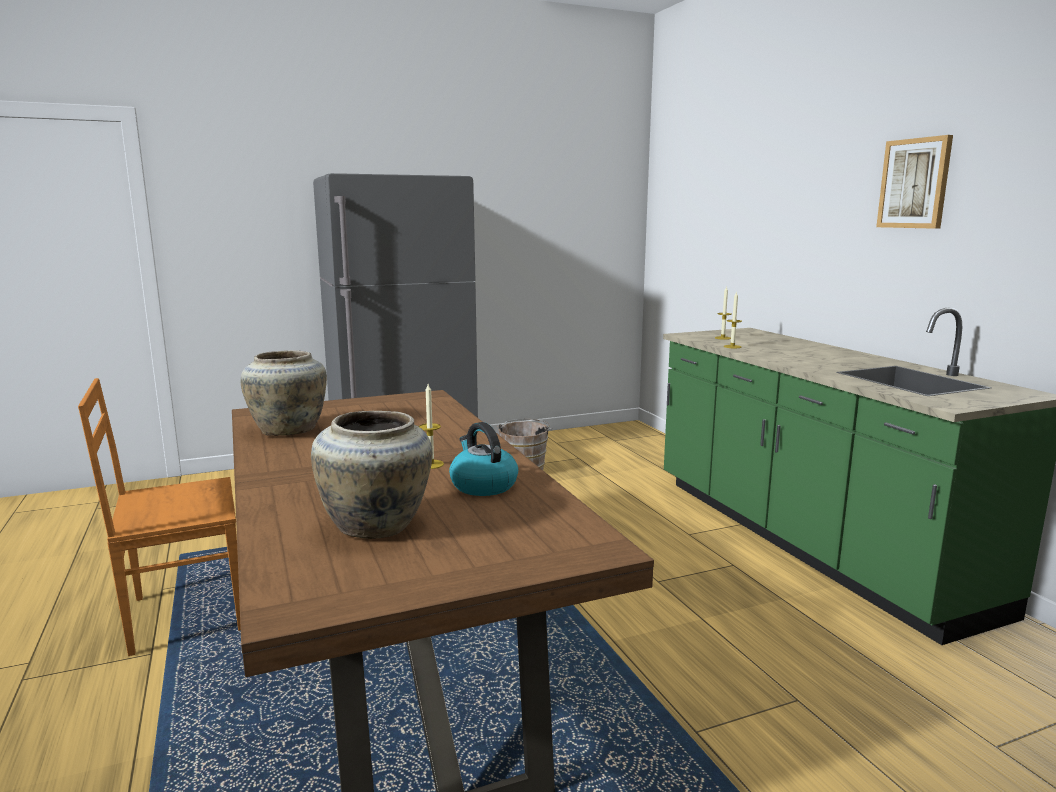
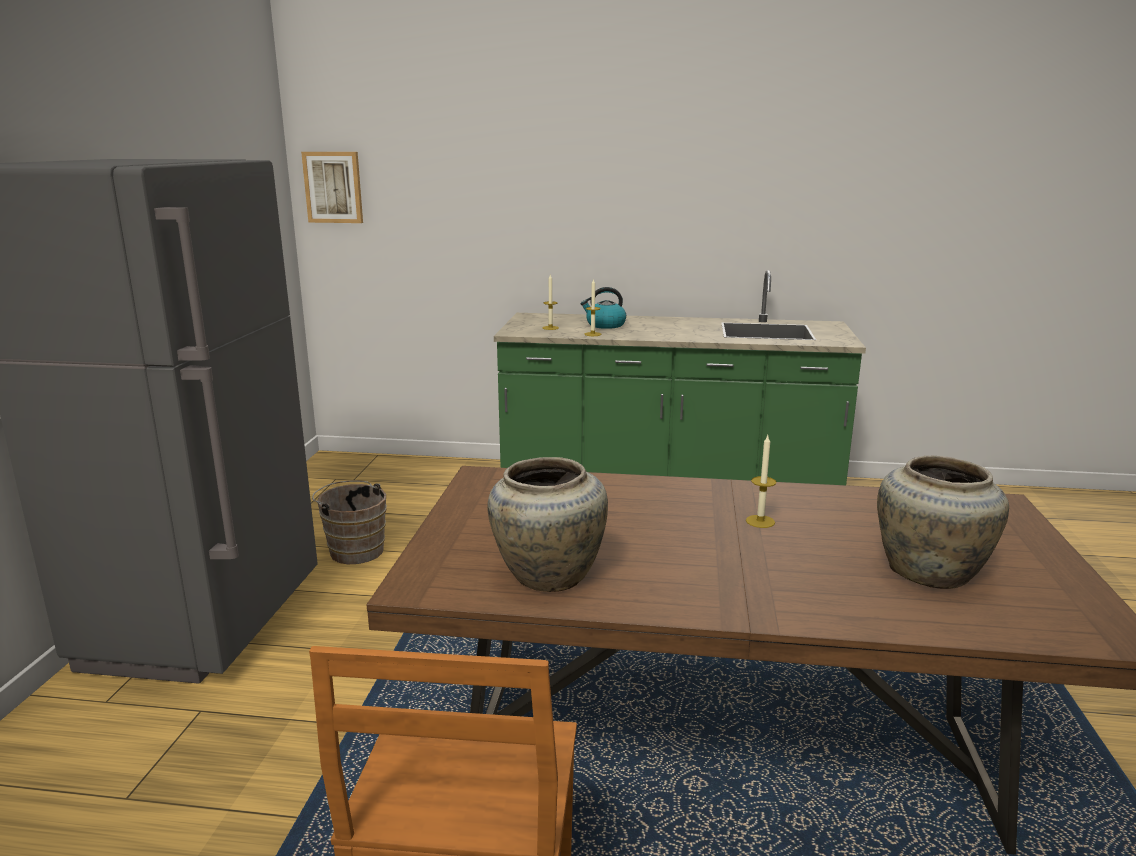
camera: 60 degrees left, 5 degrees up
(482, 485) = (839, 512): kettle -> kettle (605, 325)
(915, 183) = (697, 168): picture -> picture (333, 187)

